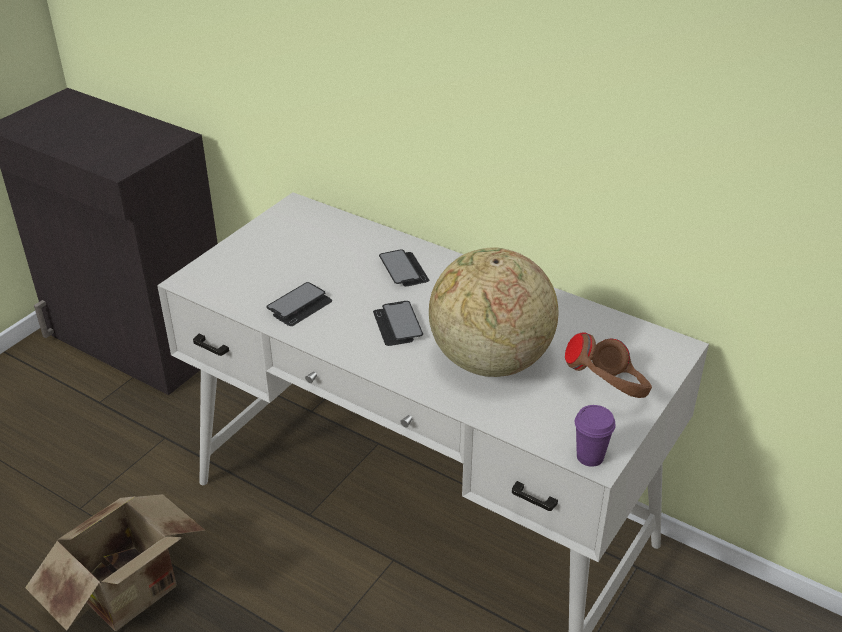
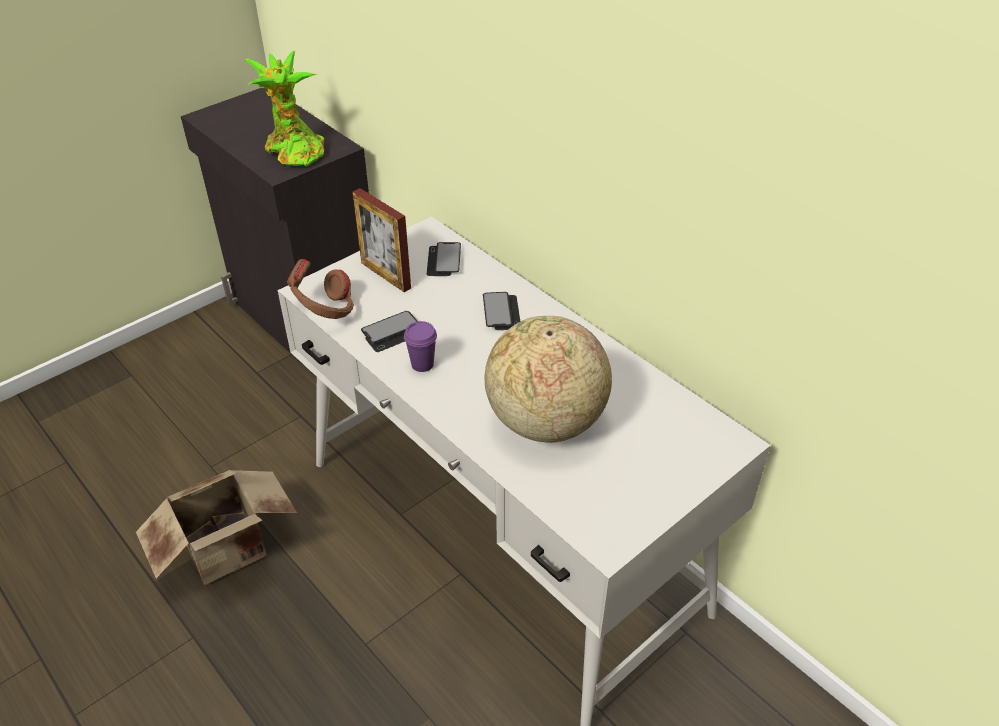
camera: 15 degrees right, 5 degrees up
(125, 146) = (293, 151): none -> potted plant
(269, 253) = (385, 275): none -> picture frame
(397, 325) = (473, 368): phone -> phone (444, 260)
(590, 457) = (601, 541): purple cup -> purple cup (422, 364)
(608, 391) = (647, 476): brown headphones -> brown headphones (324, 312)

